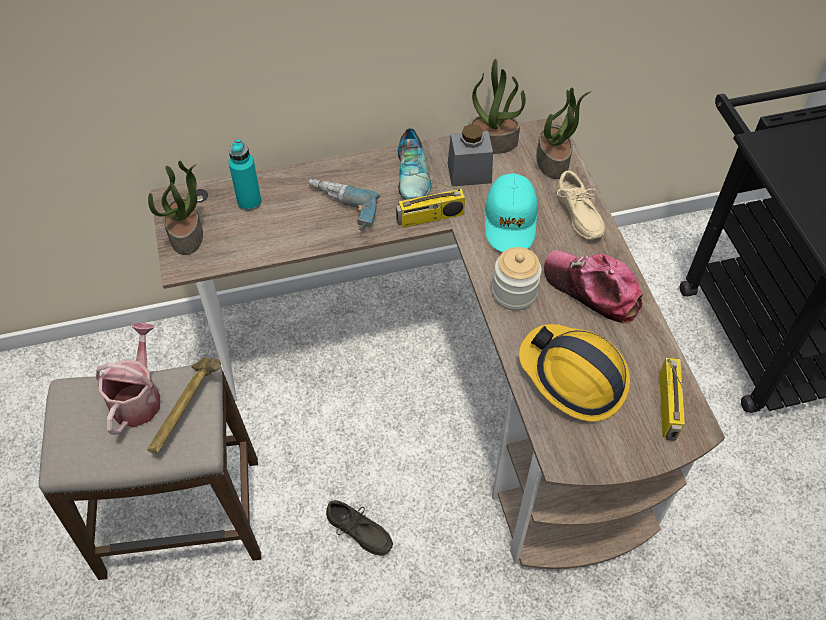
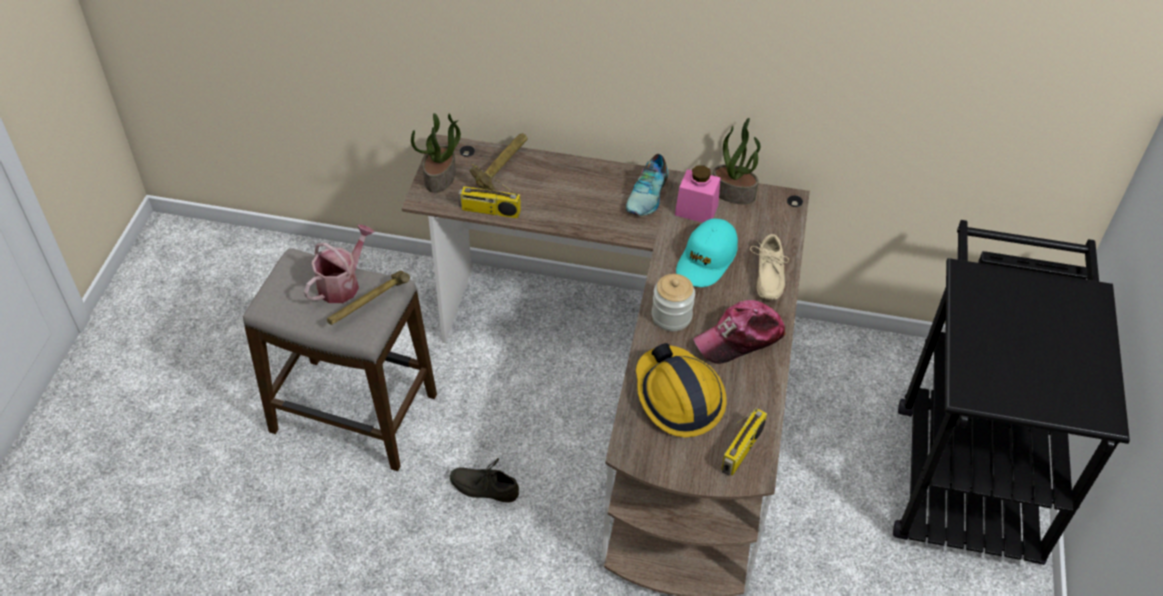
camera: 25 degrees right, 5 degrees down
(249, 202) = (502, 169): turquoise bottle -> hammer
(339, 210) = (570, 200): power drill -> none
(358, 534) = (485, 486): grey shoe -> grey shoe turned 135 degrees clockwise
(430, 218) = (640, 233): radio -> radio (489, 211)
(469, 173) = (696, 210): grey jar -> pink jar
(553, 161) = (776, 225): potted plant -> none
(592, 289) = (740, 338): cap -> cap turned 90 degrees counterclockwise

